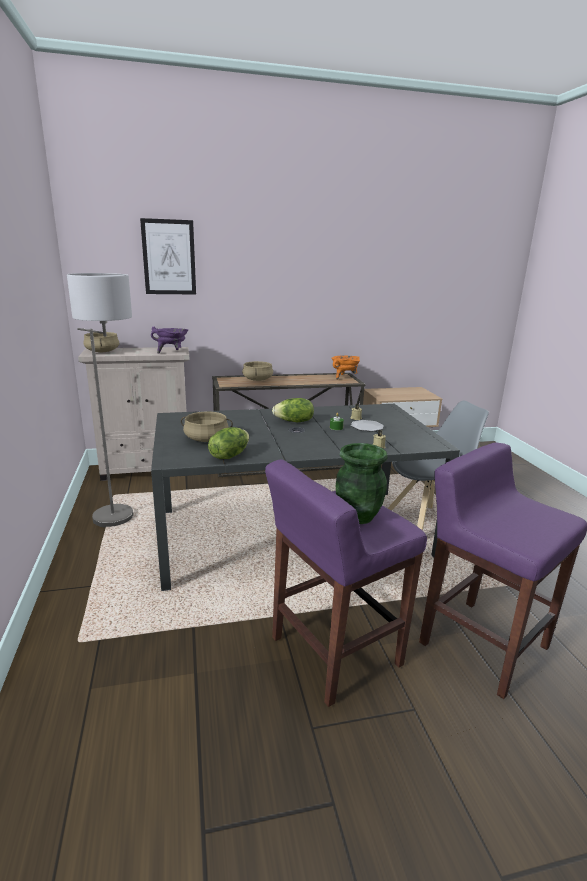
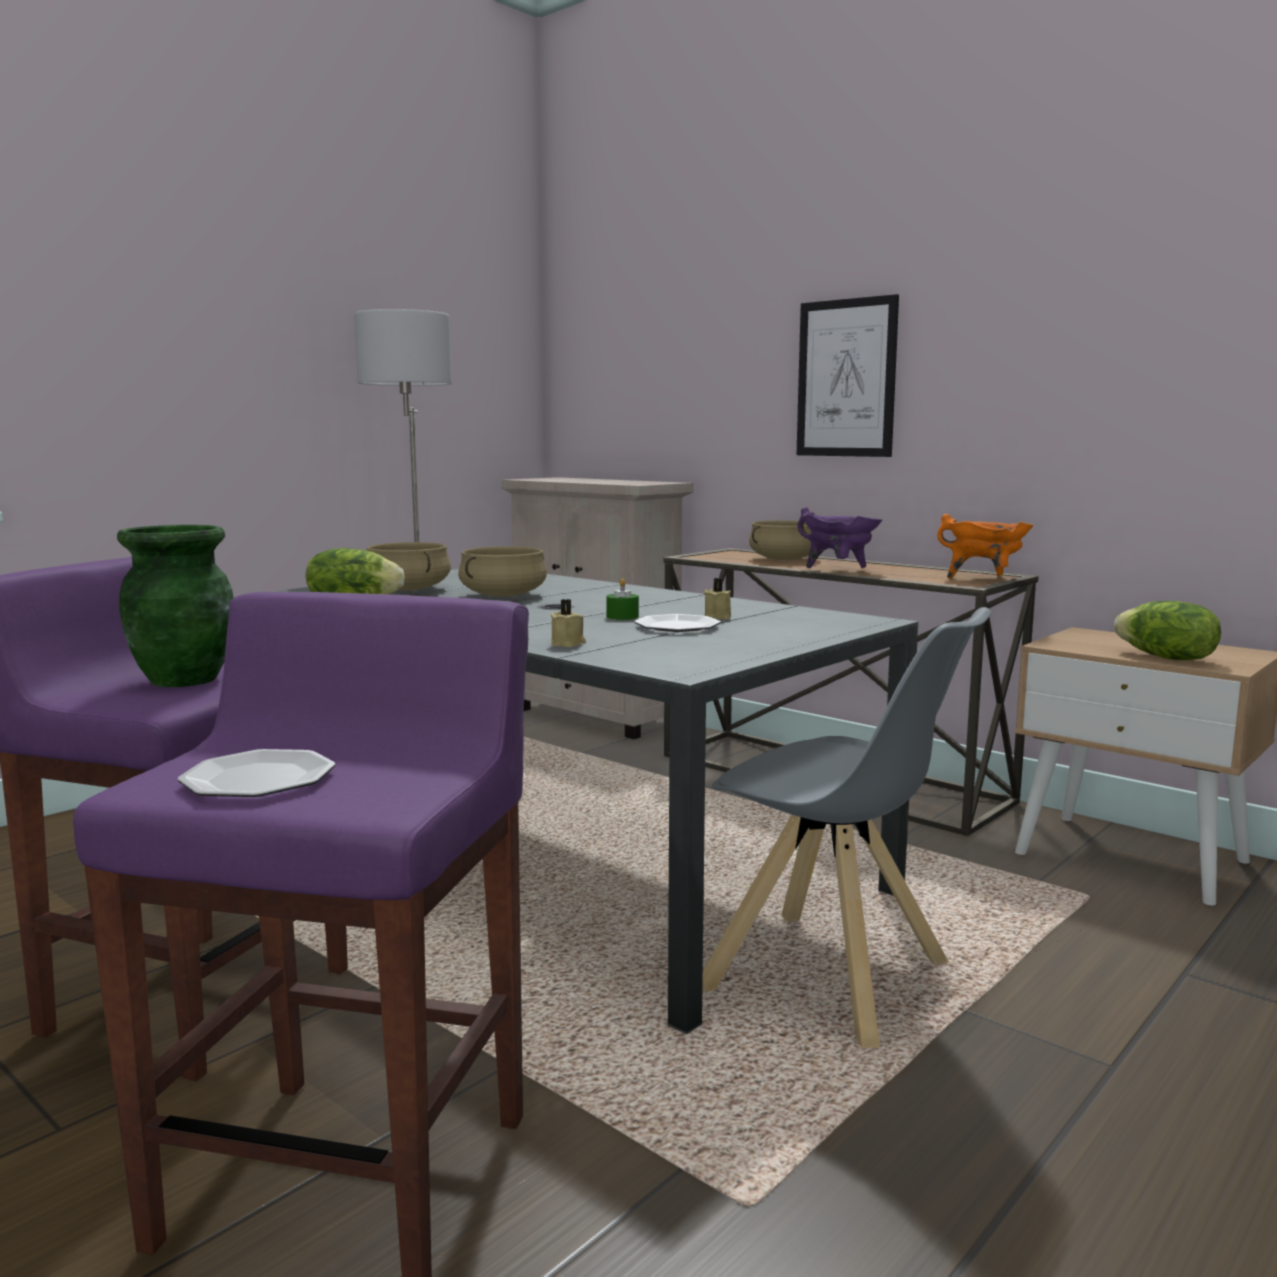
camera: 55 degrees right, 10 degrees down
(102, 351) = (553, 479): beige cooking pot -> beige cooking pot (503, 596)
(169, 257) = (676, 307): picture -> picture (846, 378)
(172, 352) = (631, 483): purple cooking pot -> purple cooking pot (839, 569)
(294, 421) = (598, 600): lettuce -> lettuce (1166, 658)
(531, 528) = (259, 779): none -> plate

